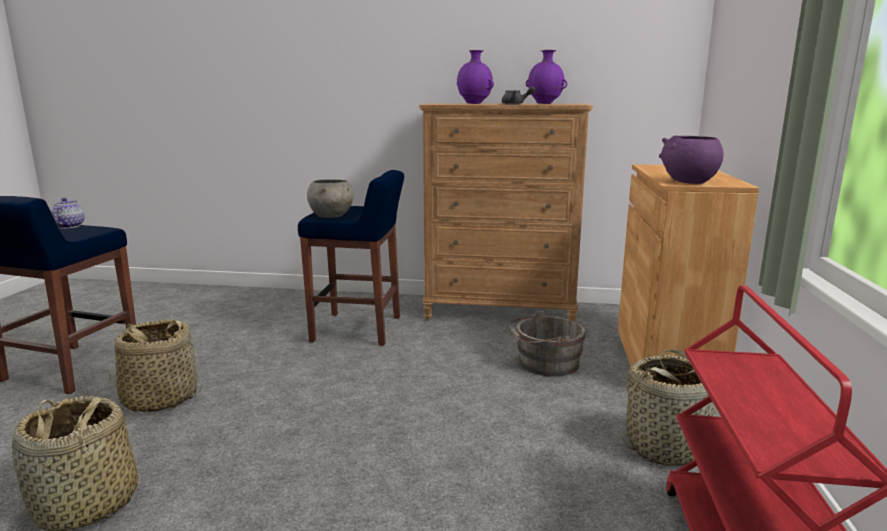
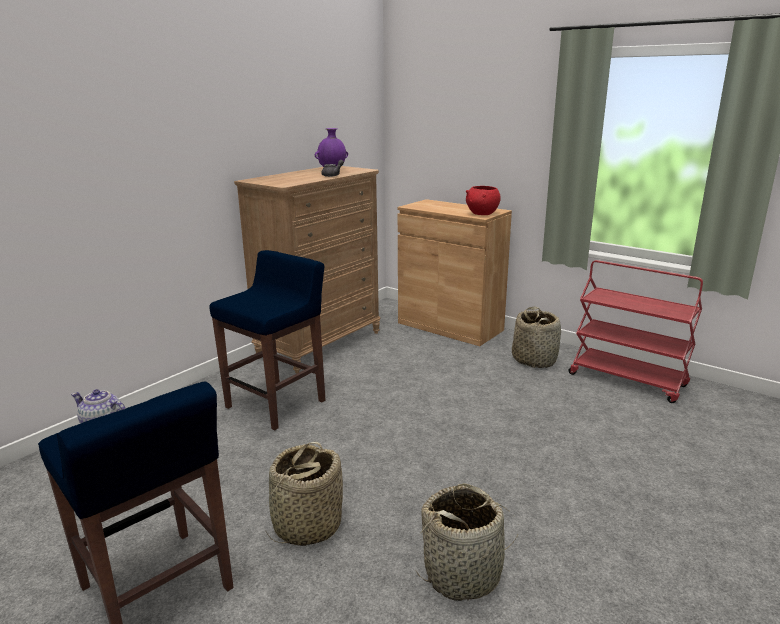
camera: 60 degrees left, 5 degrees up
(331, 216) = (273, 307): grey bowl -> none
(474, 103) = (295, 178): purple vase -> none
(544, 363) = (418, 357): grey bucket -> none
(688, 182) = (482, 214): purple bowl -> red bowl

